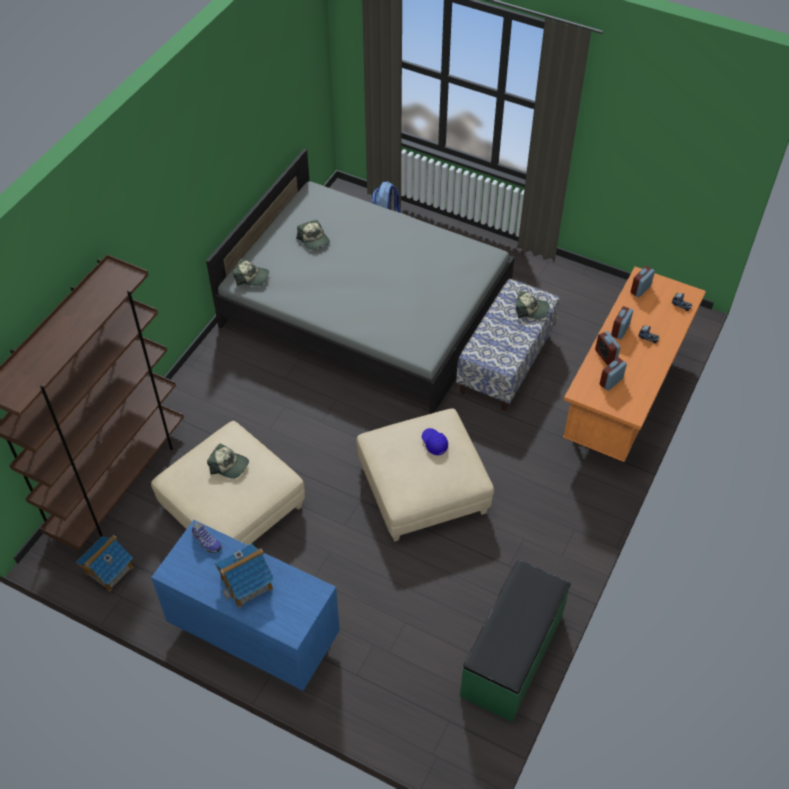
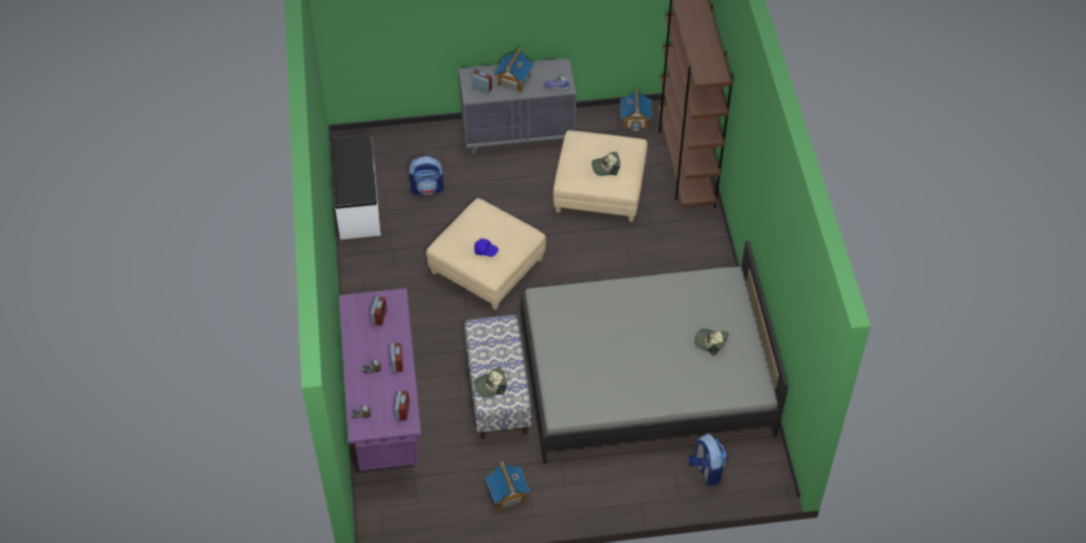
camera: 145 degrees right, 0 degrees up
(252, 277) = (722, 283): cap -> none
(254, 635) = (518, 134): blue dresser -> grey dresser
(417, 624) = (427, 188): none -> backpack
(513, 655) = (357, 203): green bench -> white bench
(557, 284) = (507, 494): none -> toy house
(605, 356) = (395, 336): alarm clock -> alarm clock (482, 89)
(622, 403) = (384, 409): orange desk -> purple desk

